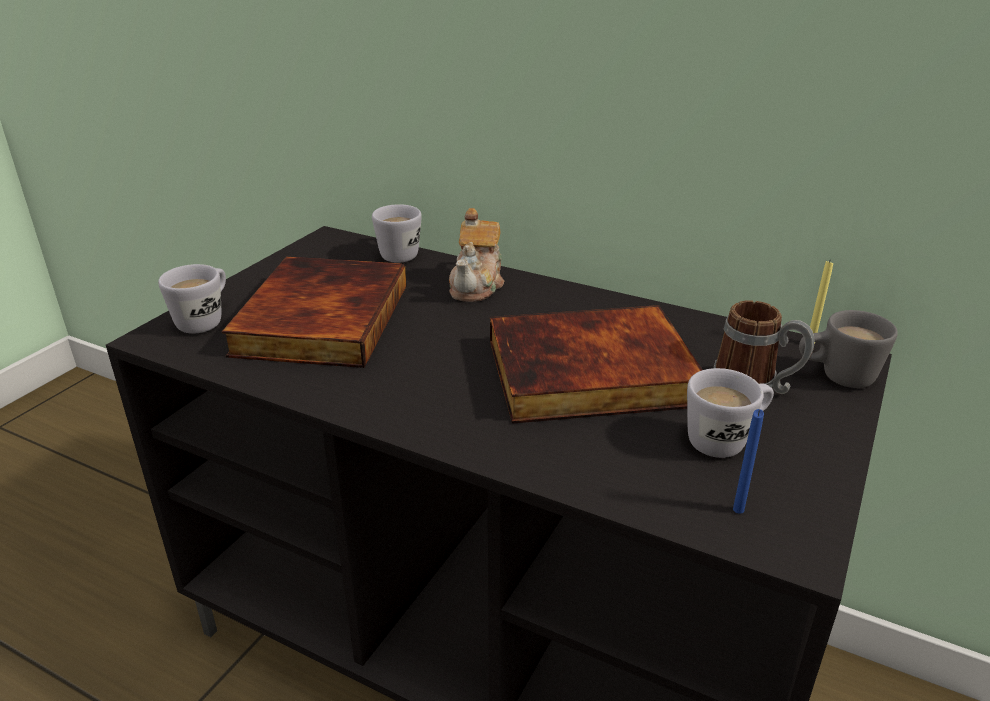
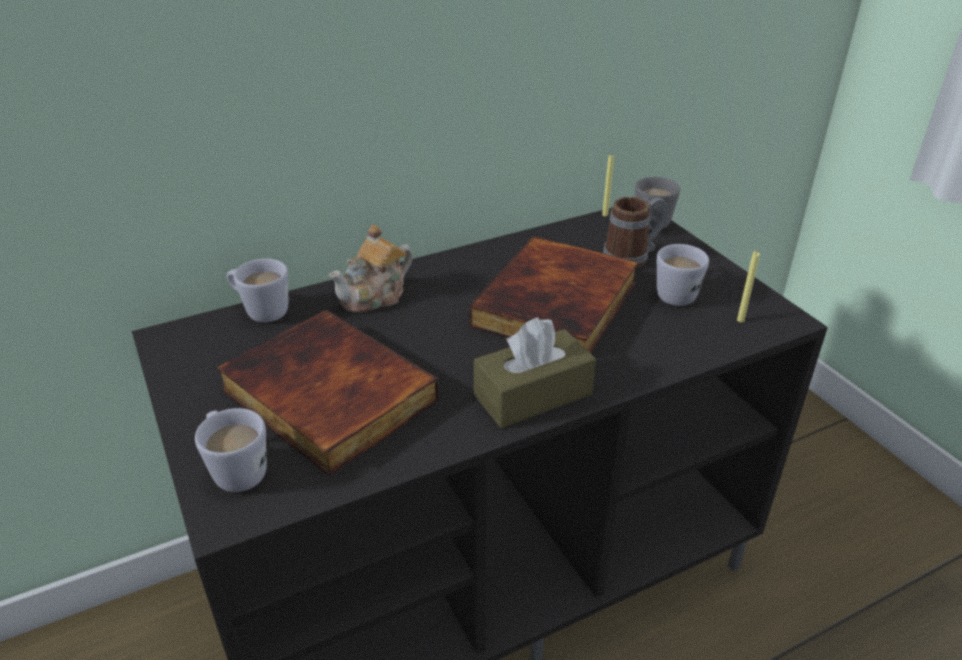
camera: 55 degrees left, 5 degrees up
(422, 412) = (533, 394): none -> brown tissue box
(477, 285) = (375, 296): teapot -> teapot turned 90 degrees clockwise
(738, 510) = (740, 320): blue candle -> yellow candle

